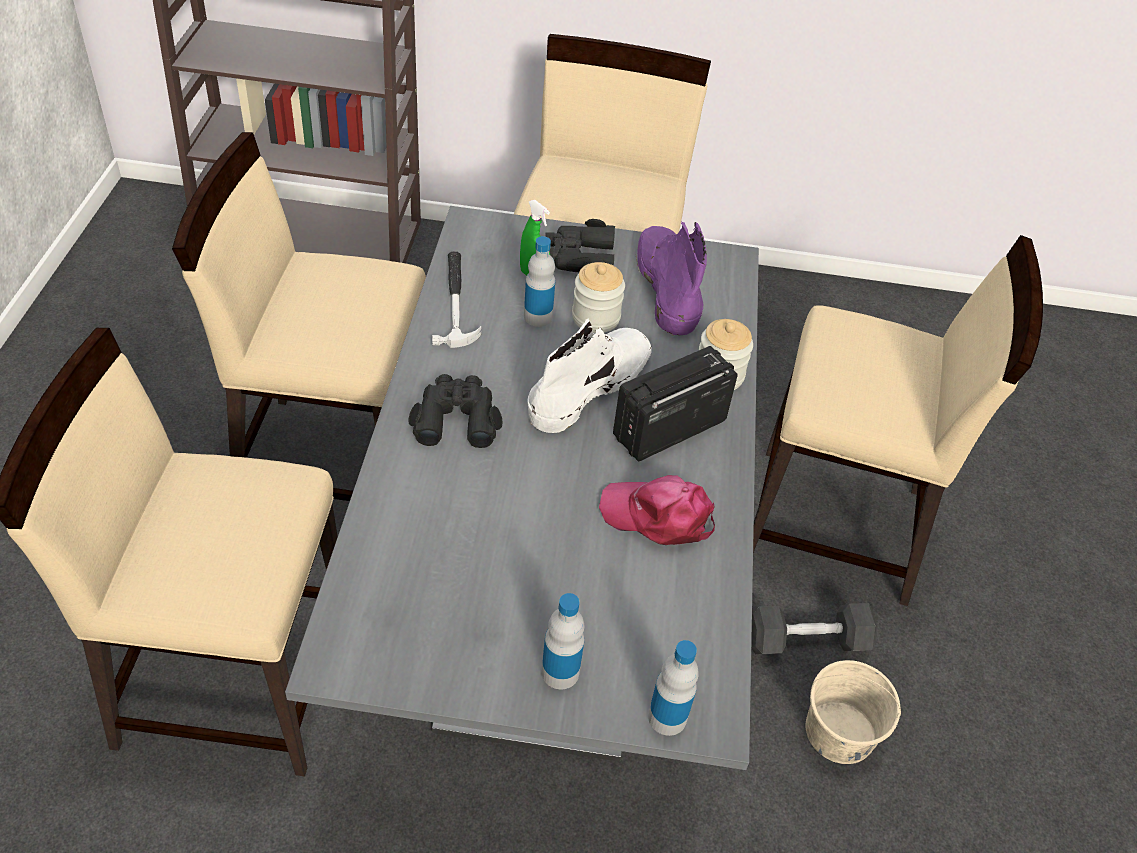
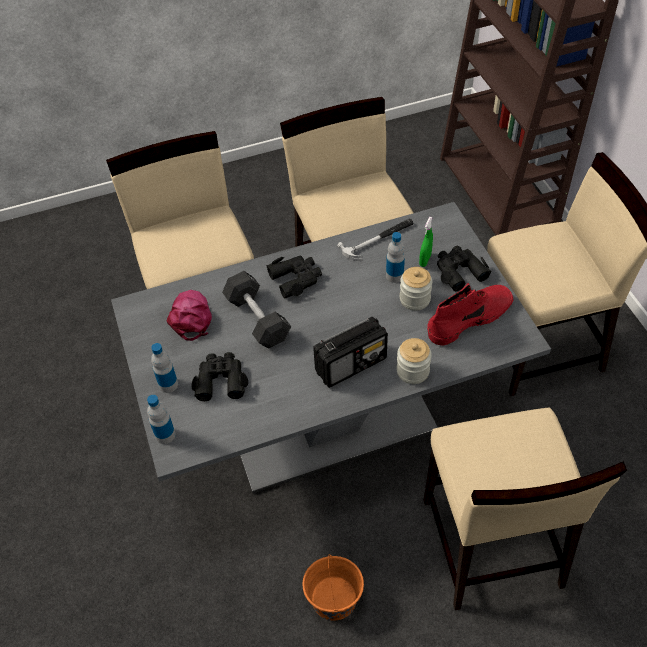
camera: 70 degrees right, 5 degrees up
(590, 386) = (359, 319): white boot -> none
(598, 594) = (220, 380): none -> black binoculars
(658, 515) = (286, 384): pink cap -> pink cap (190, 317)
(666, 286) = (470, 318): purple boot -> red boot
(668, 429) = (351, 364): radio -> radio turned 120 degrees clockwise
(806, 641) = (387, 558): black dumbbell -> black dumbbell (257, 319)
(840, 732) = (334, 599): beige bucket -> orange bucket

